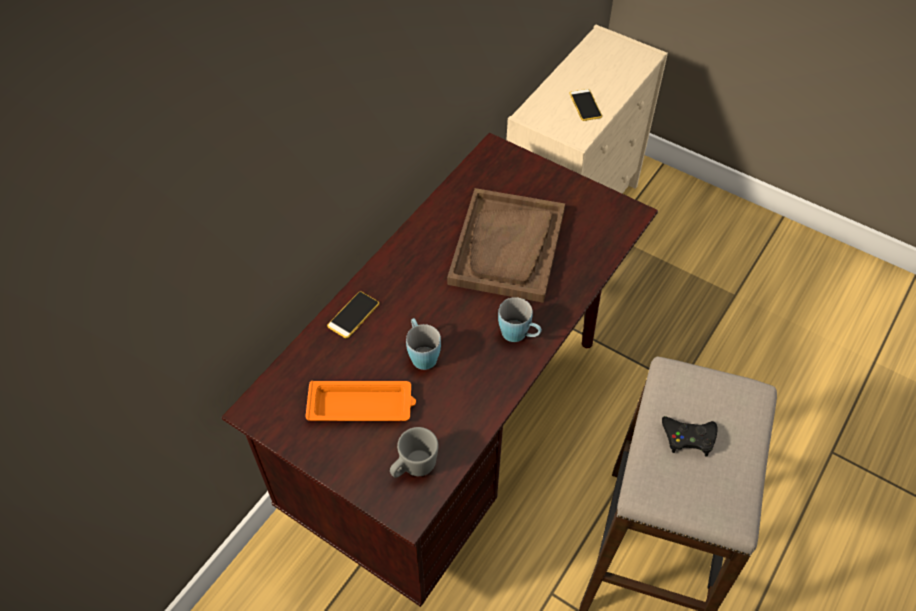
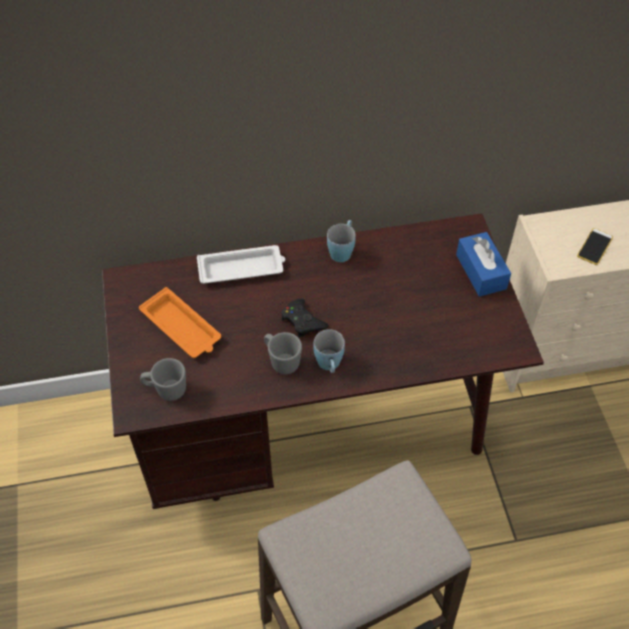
camera: 45 degrees right, 0 degrees up
(353, 315) = (242, 268): phone -> white tray
(421, 353) = (253, 326): blue mug -> blue mug (342, 250)
(478, 362) = (281, 361): none -> grey mug
(507, 247) = (394, 302): brown tray -> none
(541, 177) = (481, 271): none -> blue tissue box
(688, 437) = (360, 531): black game controller -> black game controller (302, 321)

